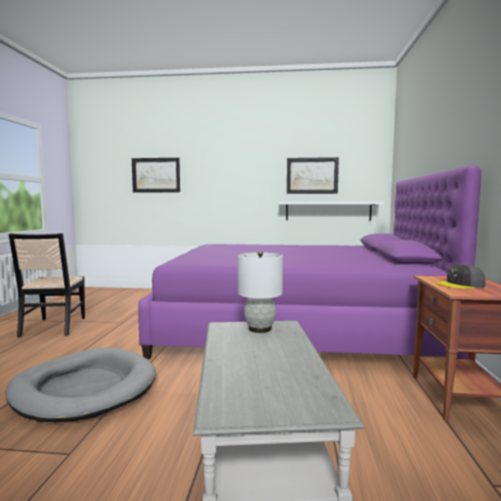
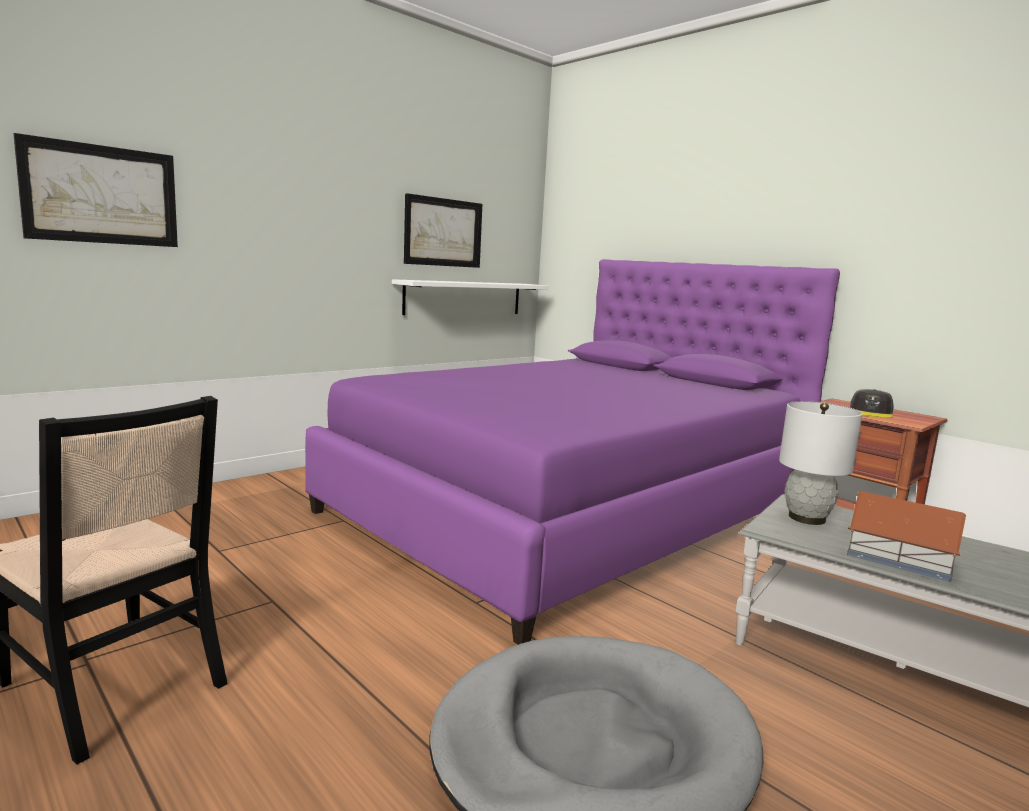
camera: 50 degrees left, 5 degrees up
(231, 352) = (900, 559): none -> toy house

